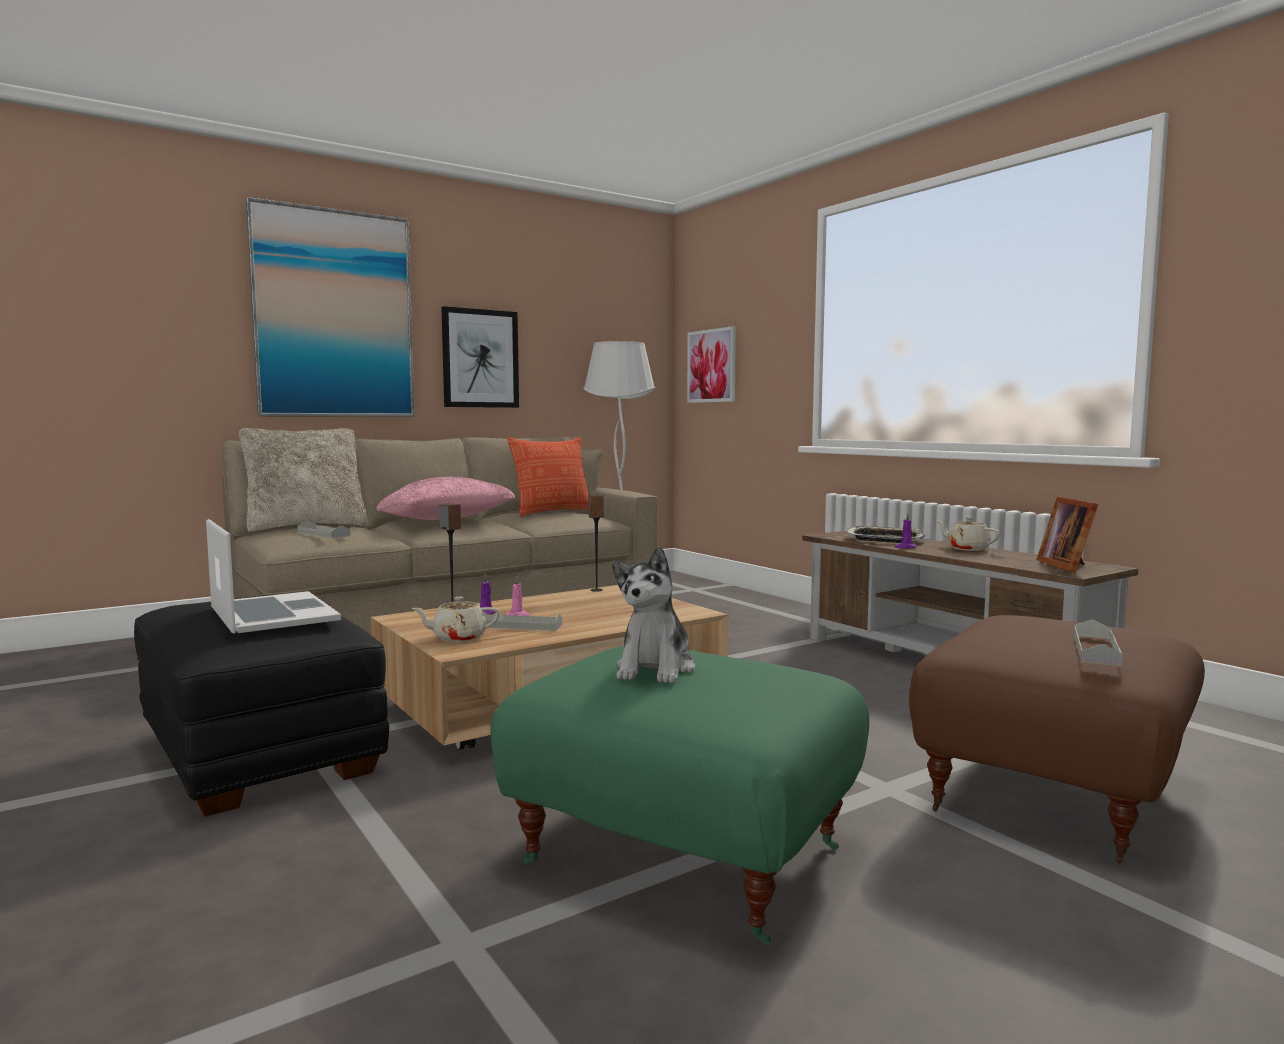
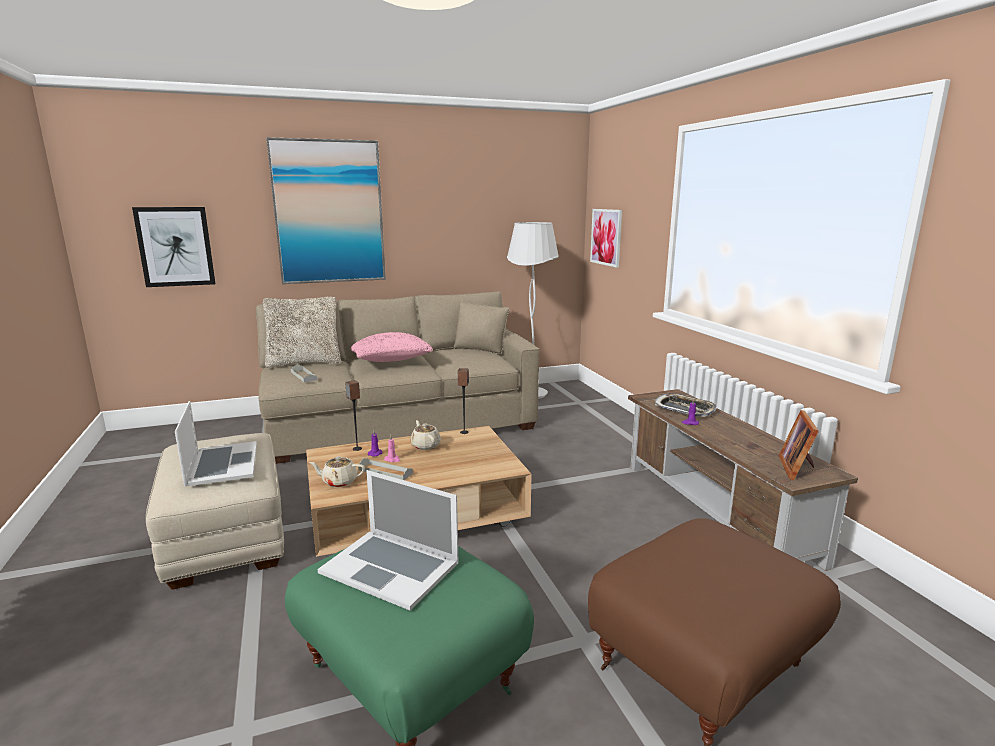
camera: 15 degrees right, 10 degrees up
(260, 754) = (227, 538): black ottoman -> beige ottoman
(480, 358) = (433, 236): picture -> picture (175, 246)
(552, 513) = (469, 354): orange pillow -> none
(655, 669) = (390, 567): plush toy -> laptop
(966, 549) = (738, 430): beige teapot -> beige teapot (425, 445)
(1096, 649) = (725, 591): grey tray -> none

